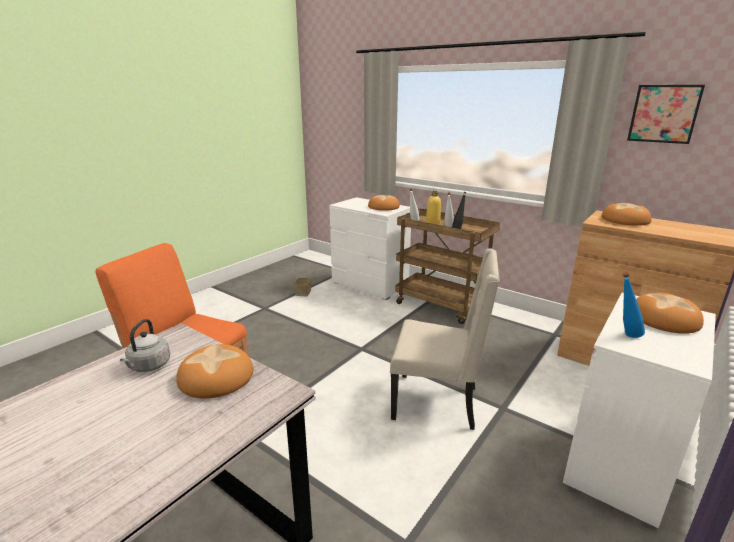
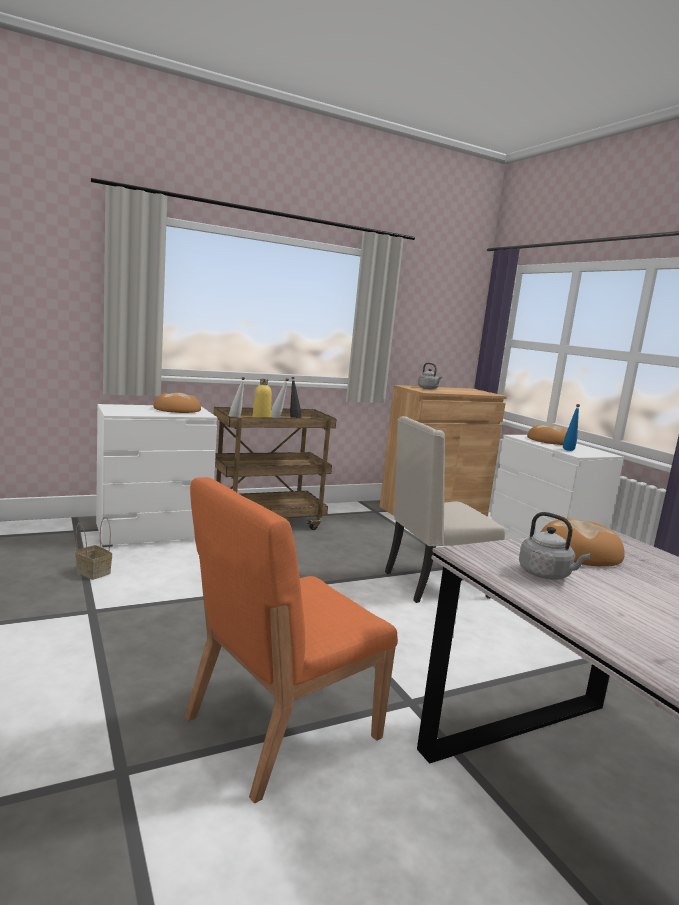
camera: 65 degrees left, 10 degrees down
(437, 402) = (433, 585): beige chair -> beige chair turned 150 degrees counterclockwise
(625, 220) = (428, 388): bread -> grey kettle
(664, 114) = (419, 303): picture -> none

